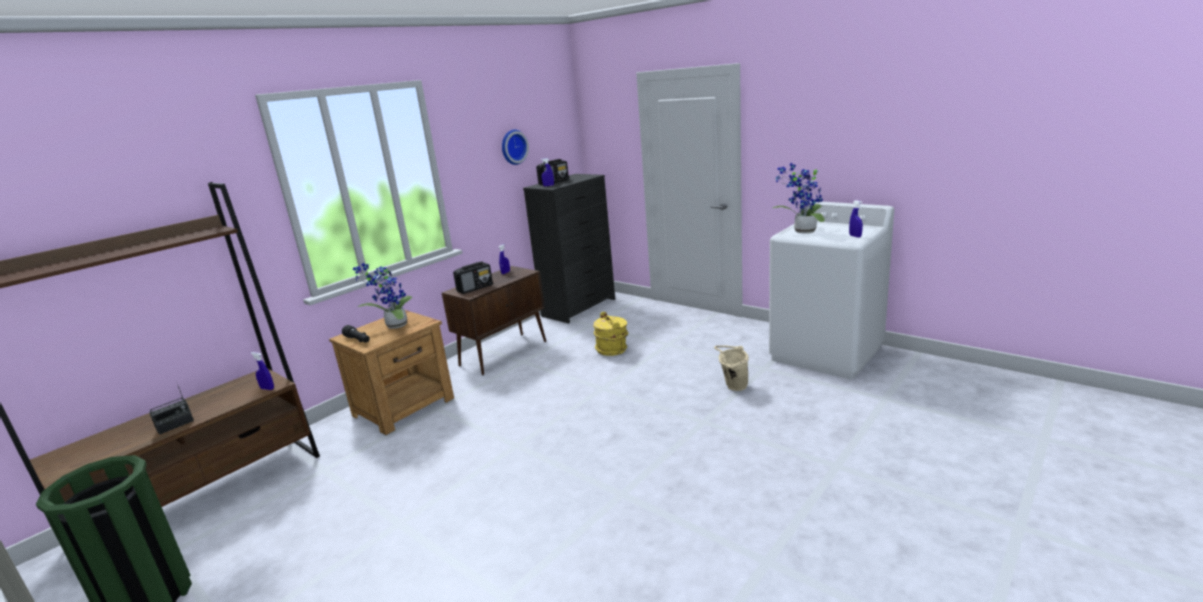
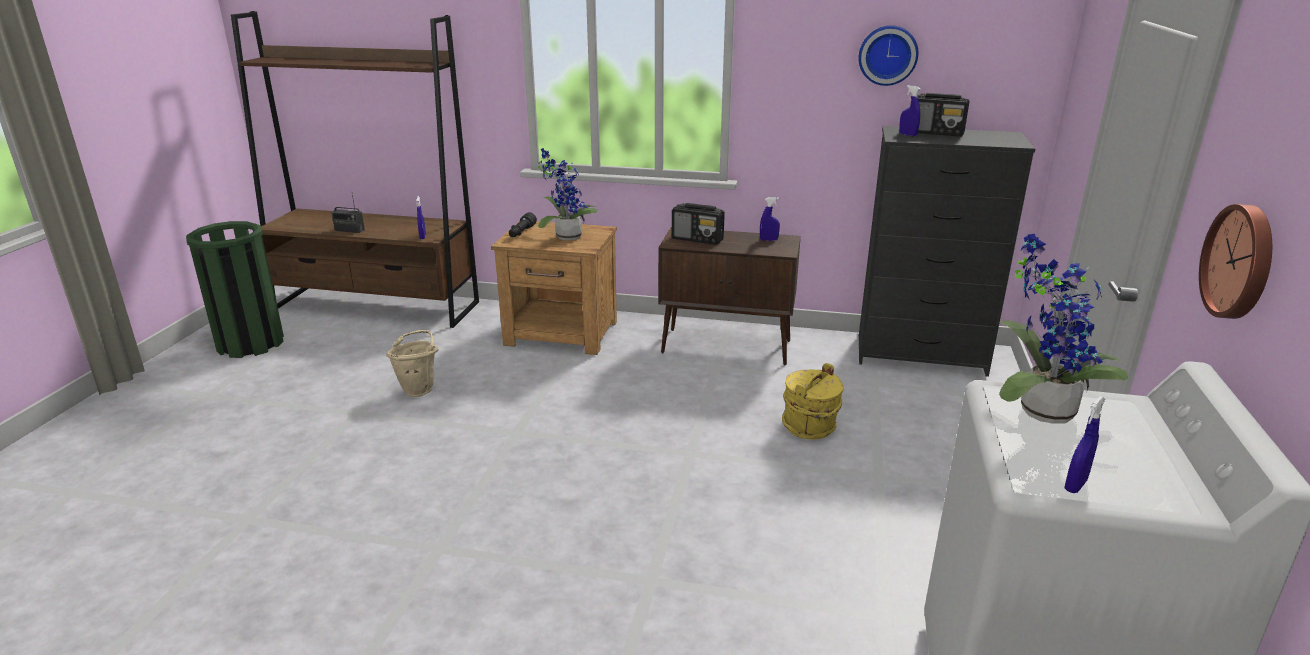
camera: 60 degrees right, 5 degrees up
(732, 386) = (785, 588): beige bucket -> beige bucket (419, 389)
(800, 163) = (1241, 262): none -> wall clock

